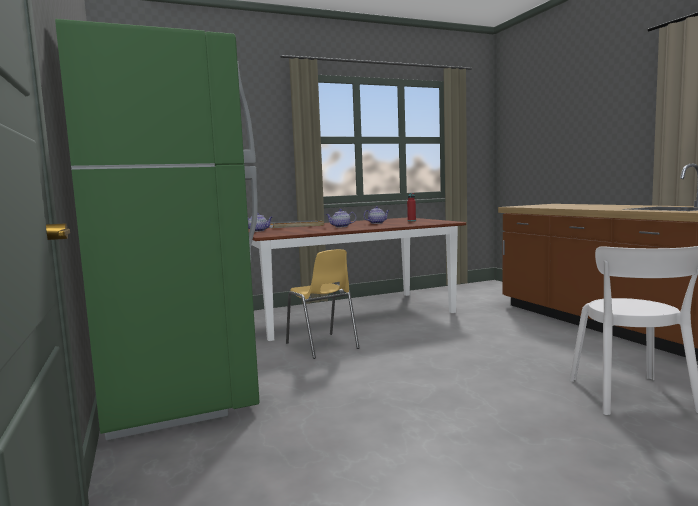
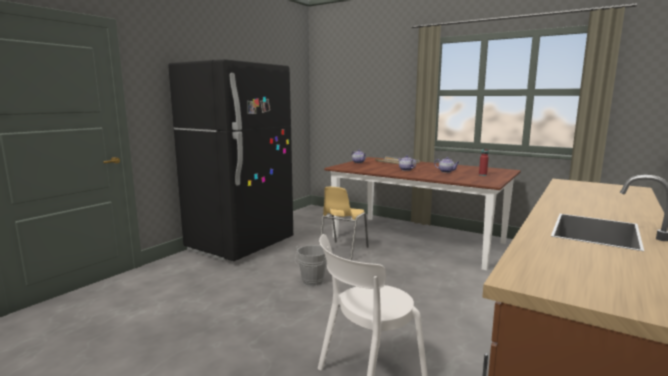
camera: 55 degrees right, 5 degrees up
(179, 395) = (241, 245): green fridge -> black fridge
(389, 377) = (312, 282): none -> grey bucket

